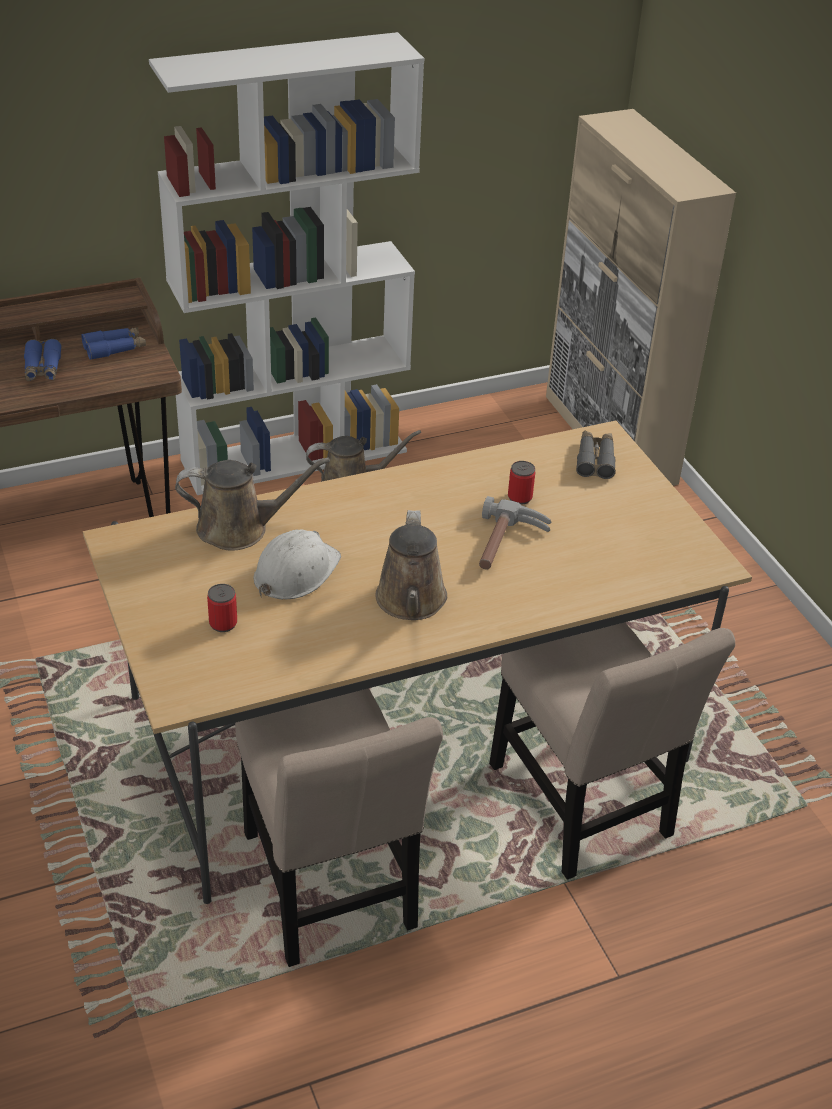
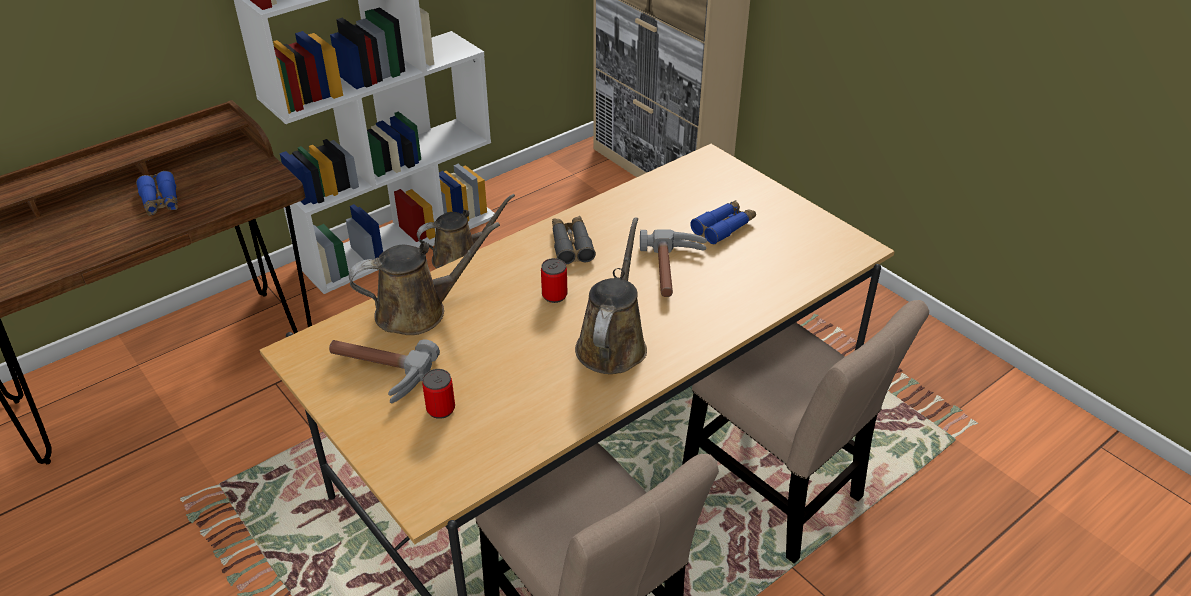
camera: 15 degrees left, 0 degrees up
(114, 348) = (227, 169): blue binoculars -> blue binoculars (723, 227)
(178, 578) = (376, 374): none -> hammer
(295, 572) = (490, 341): white hard hat -> none
(411, 602) = (613, 343): brown watering can -> brown watering can turned 150 degrees counterclockwise
(519, 497) = (663, 226): can -> can (554, 295)
(595, 460) = (711, 180): grey binoculars -> grey binoculars (571, 245)

